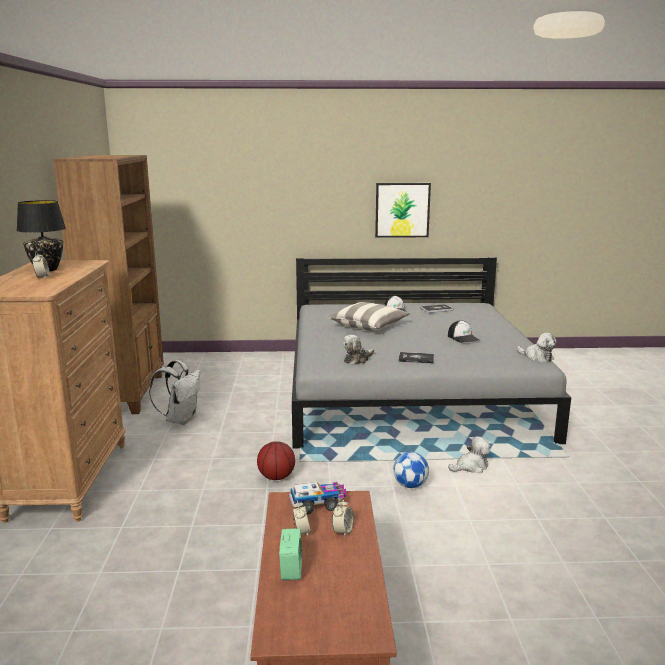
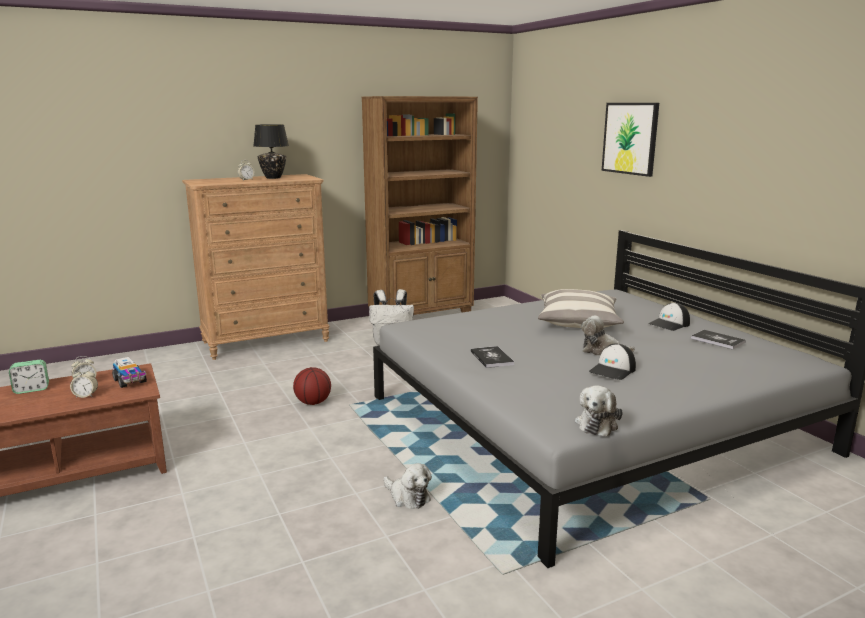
camera: 65 degrees right, 0 degrees up
(357, 359) = (453, 335): plush toy -> plush toy (602, 351)
(402, 210) = (749, 184): picture -> picture (630, 138)
(410, 485) = (337, 467): football -> none

